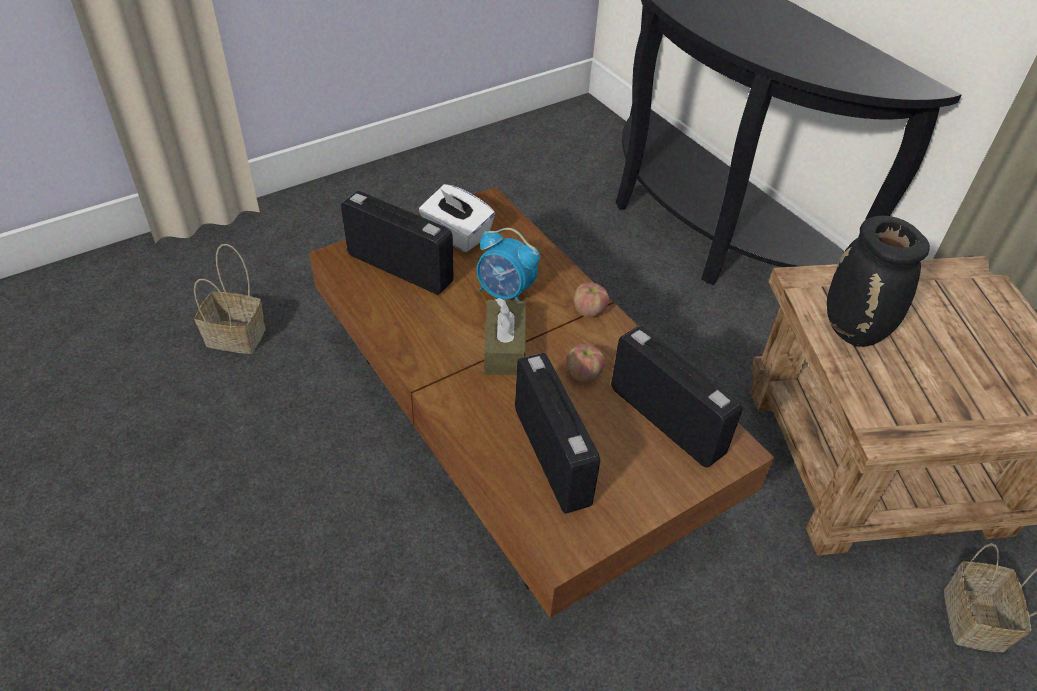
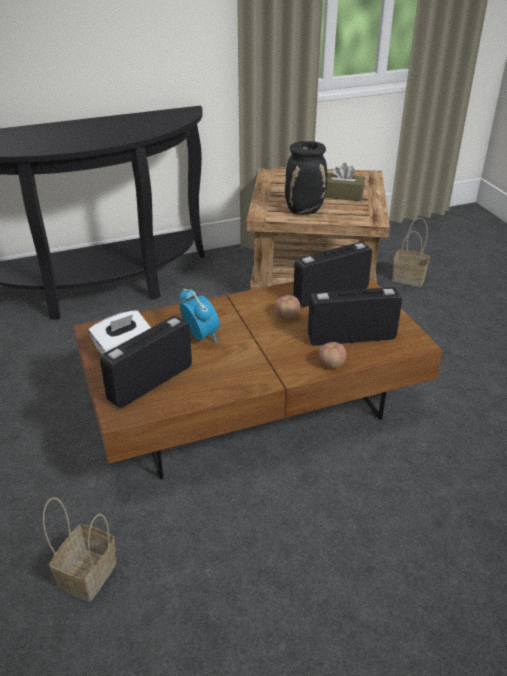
camera: 75 degrees left, 10 degrees down
(504, 348) = (255, 343): brown tissue box -> brown tissue box (342, 195)
(505, 293) = (200, 335): alarm clock -> alarm clock turned 75 degrees counterclockwise
(589, 311) = (231, 305): apple -> apple (331, 364)

